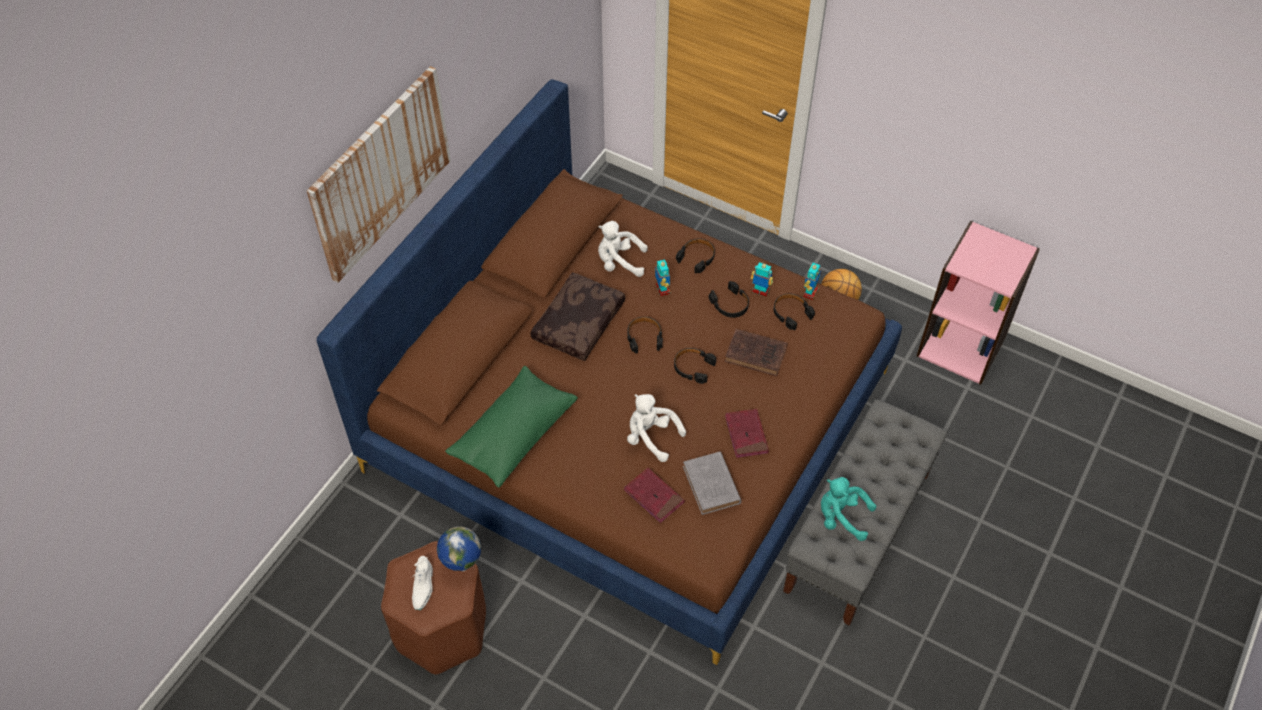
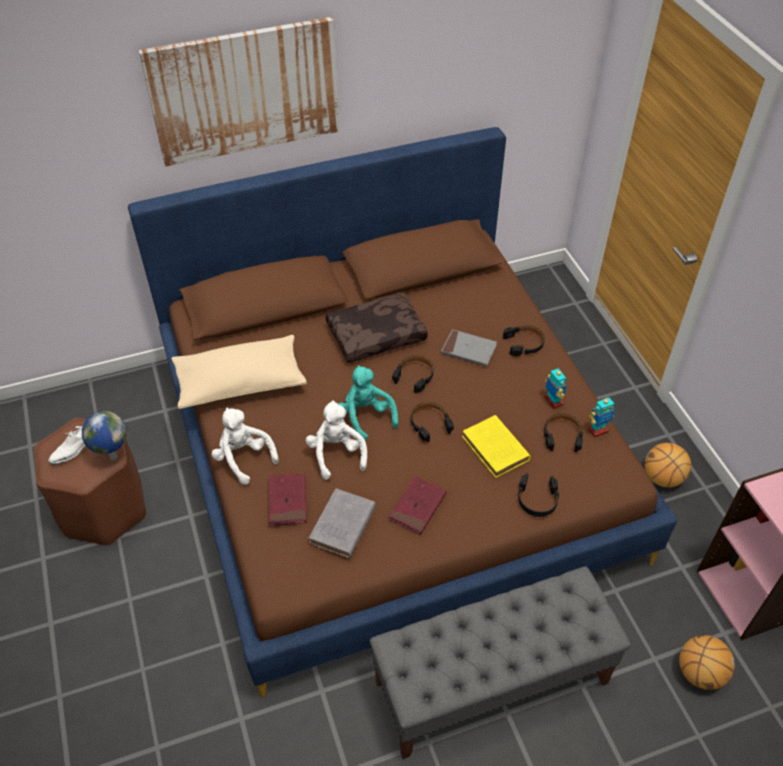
camera: 40 degrees right, 5 degrees down
(513, 435) = (240, 383): green pillow -> beige pillow
(619, 262) = (456, 310): white plush toy -> white plush toy (243, 458)
(662, 289) = (468, 350): toy robot -> grey book
(730, 304) = (514, 395): black headphones -> black headphones (537, 499)
(757, 355) = (496, 450): brown book -> yellow book
(841, 517) = (446, 644): turquoise plush toy -> turquoise plush toy (366, 417)
(974, 425) = (699, 673): none -> basketball

